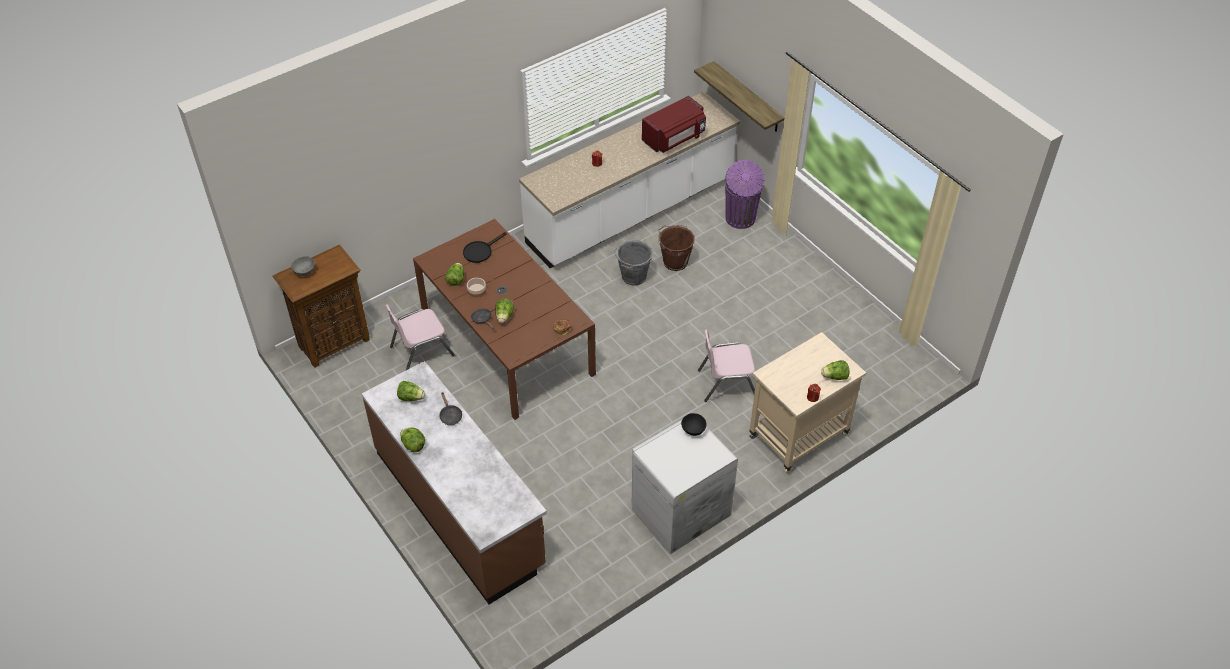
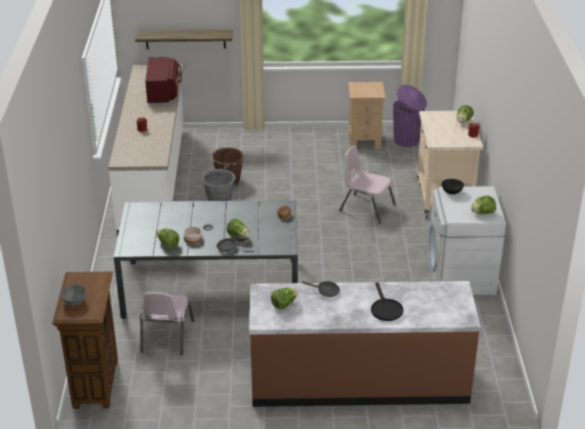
camera: 55 degrees left, 15 degrees down
(413, 445) = (338, 322): lettuce -> lettuce (482, 213)
(480, 251) = (152, 221): black frying pan -> black frying pan (385, 308)
(507, 341) = (211, 288): brown dining table -> grey dining table
(727, 383) = (366, 208): pink chair -> pink chair turned 90 degrees clockwise
(740, 219) = (223, 140): purple trash can -> purple trash can (407, 140)
(847, 321) = (365, 141): none -> beige nightstand

